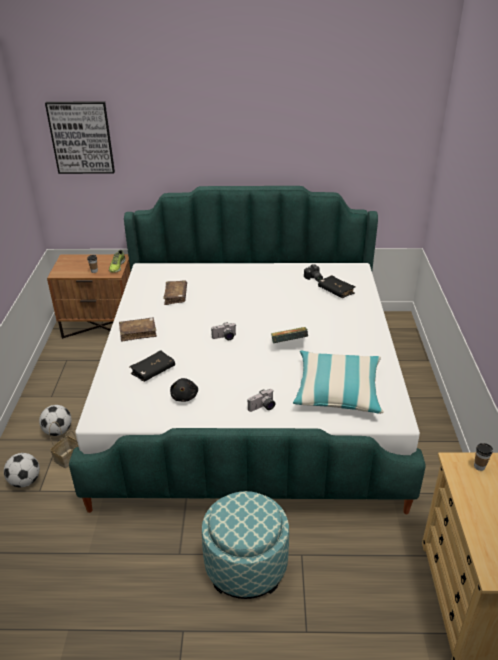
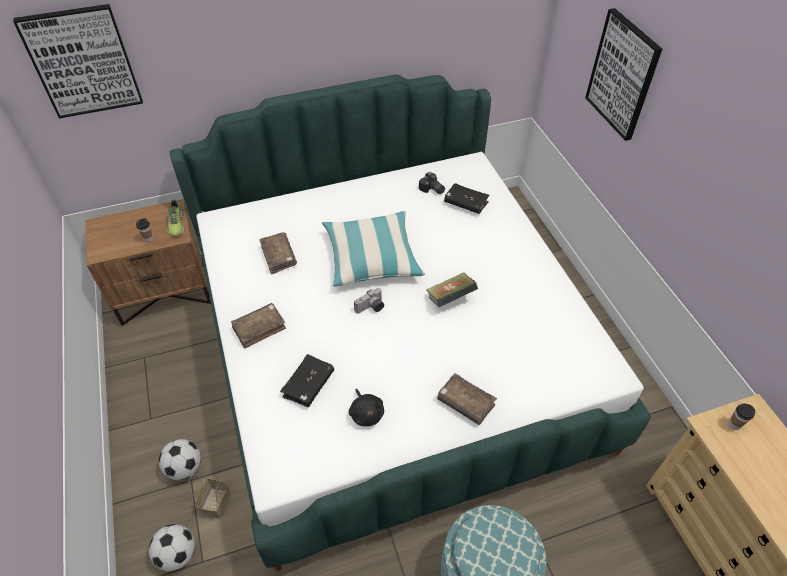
camera: 20 degrees left, 15 degrees up
(263, 407) = (465, 403): camera -> brown book
(338, 390) = (535, 352): pillow -> pillow (372, 257)
(465, 195) = (623, 75): none -> picture

